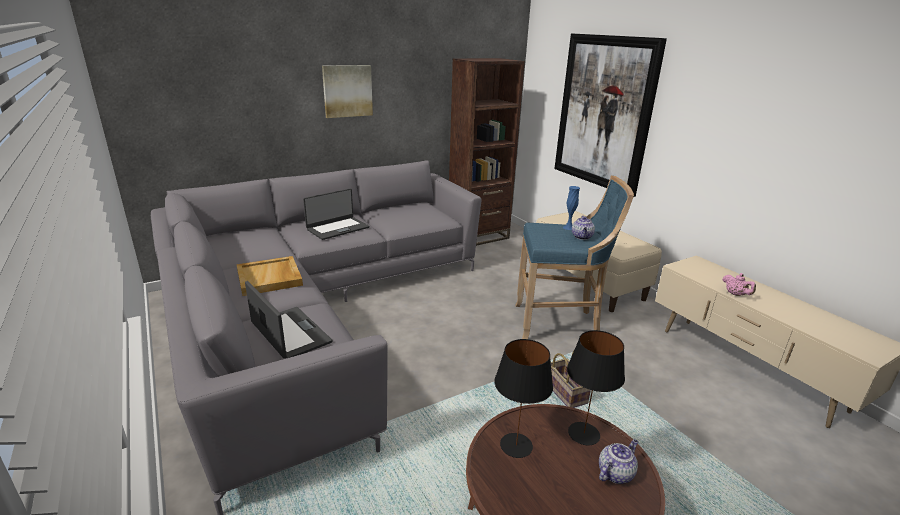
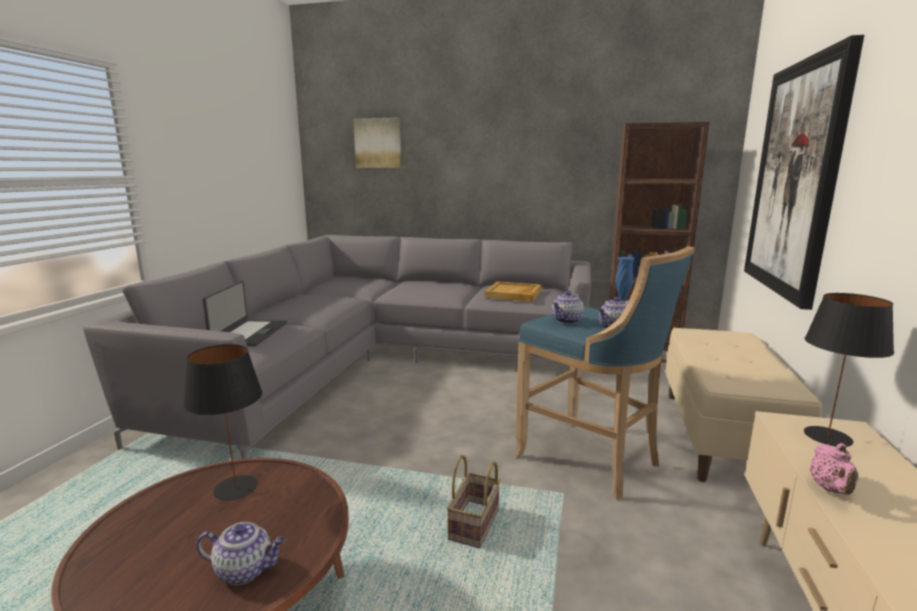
camera: 45 degrees right, 10 degrees down
(270, 278) = (316, 304): beige tray -> beige tray (514, 294)
(337, 228) = (432, 289): laptop -> none
(347, 91) = (492, 162): picture -> picture (378, 143)
(551, 239) = (567, 321): none -> teapot
(584, 433) = (303, 519): black table lamp -> black table lamp (828, 436)

